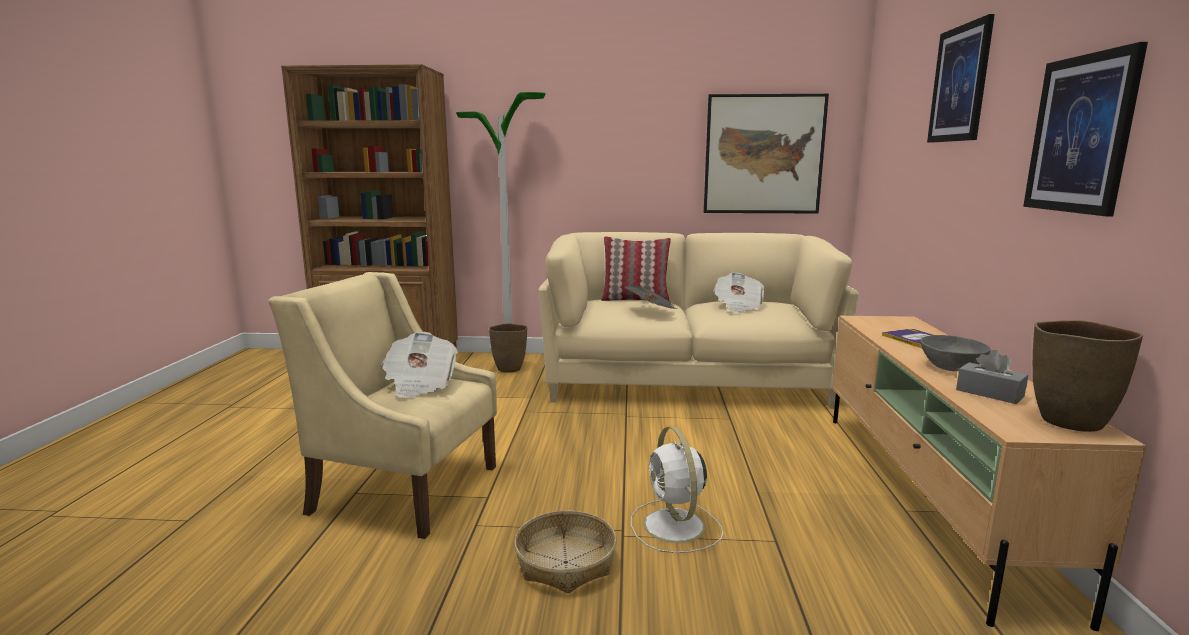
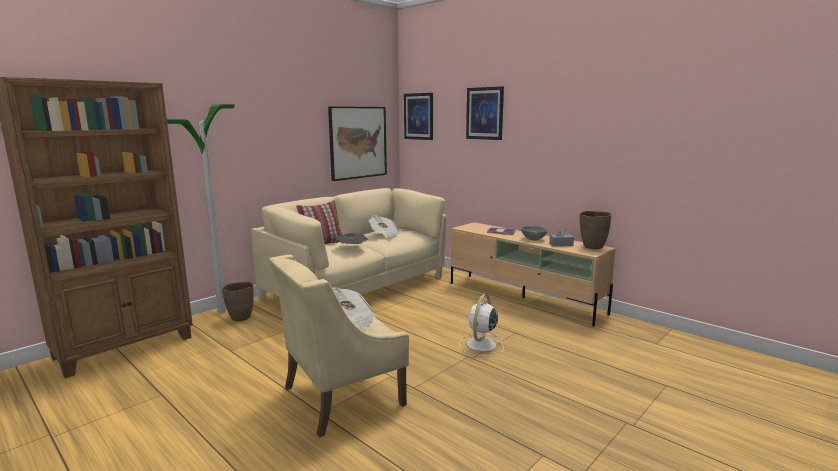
camera: 50 degrees left, 0 degrees up
(565, 562) = (474, 377): basket -> none
(675, 527) = (481, 345): white fan -> white fan turned 90 degrees clockwise
(1081, 134) = (564, 142): picture -> picture (418, 116)

